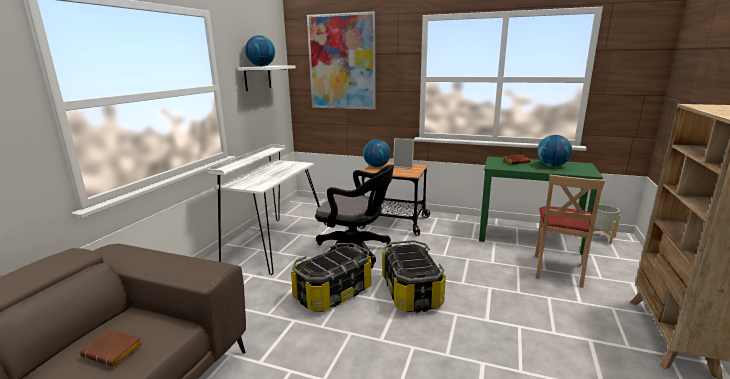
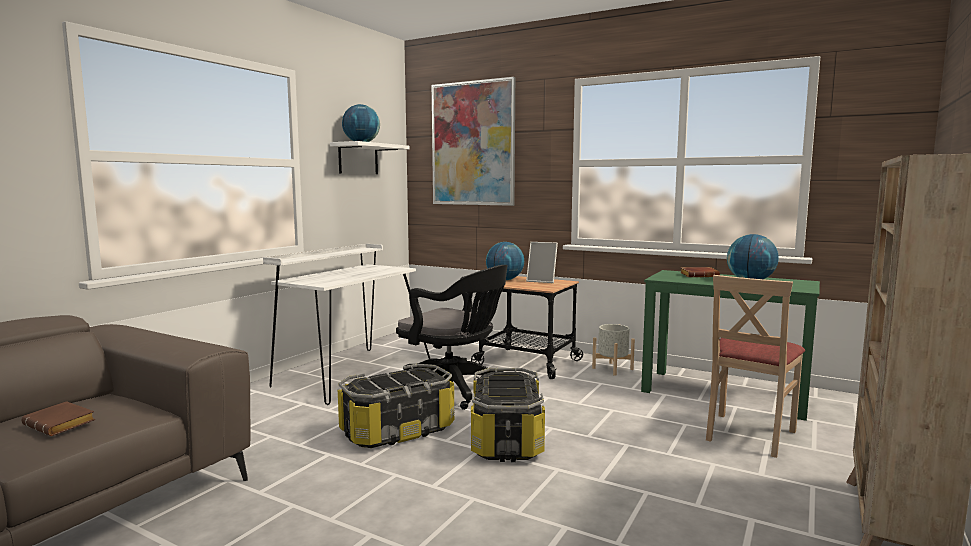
camera: 10 degrees right, 10 degrees down
(601, 237) = (842, 401): grey planter -> grey planter (613, 369)

